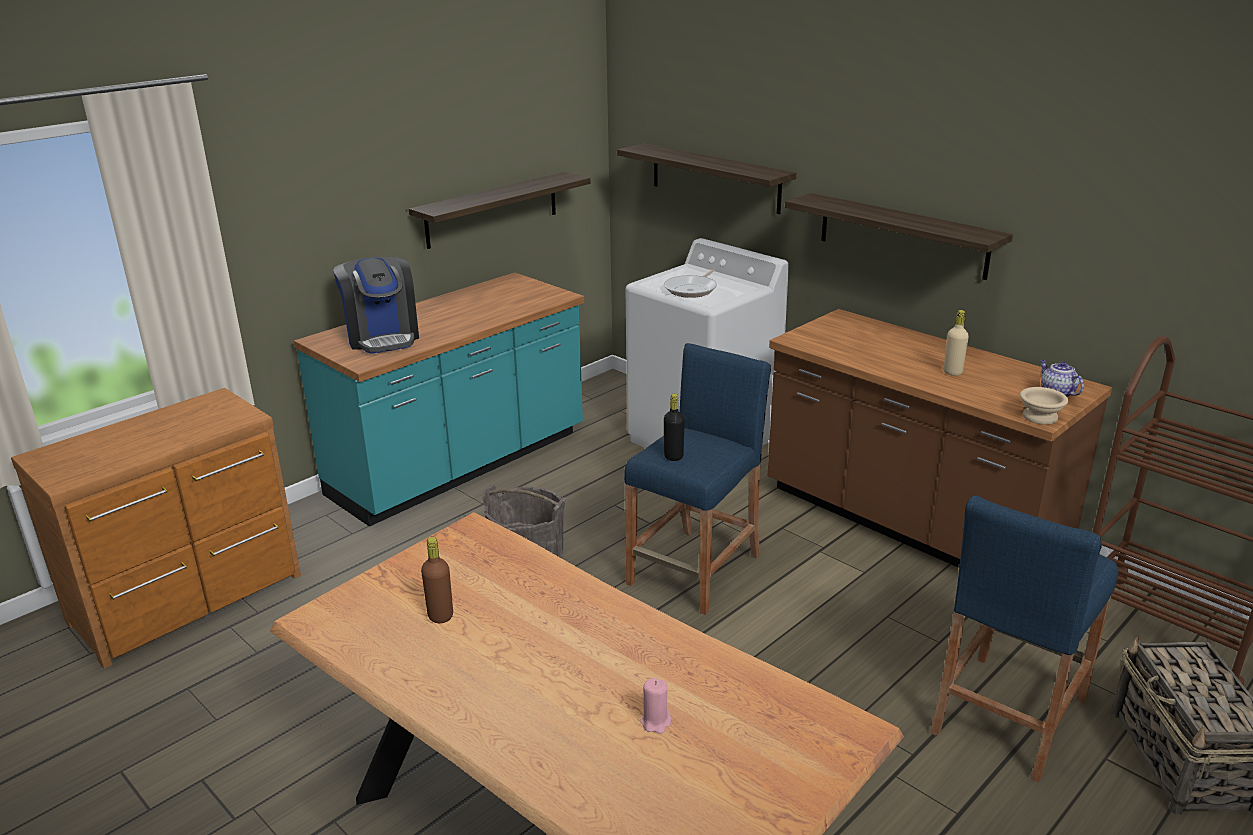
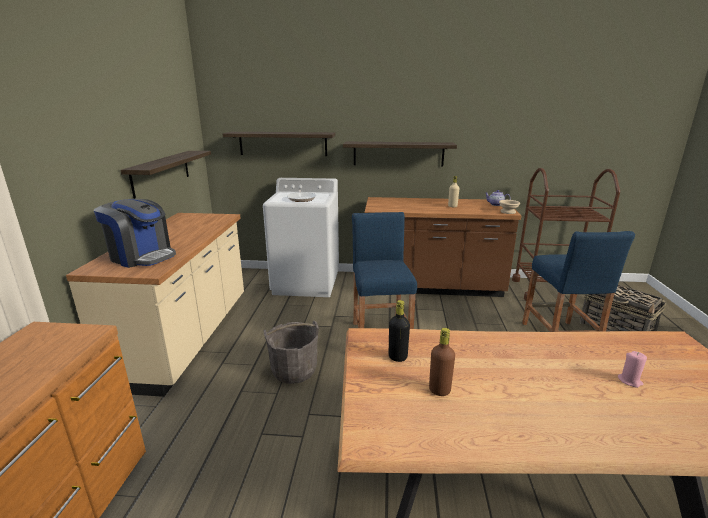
camera: 40 degrees left, 5 degrees down
(460, 465) = (187, 338): turquoise counter -> beige counter
(673, 456) = (382, 272): black bottle -> black bottle (397, 357)

